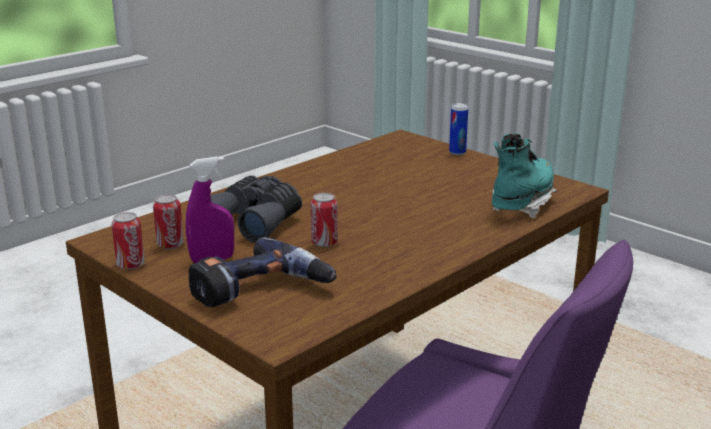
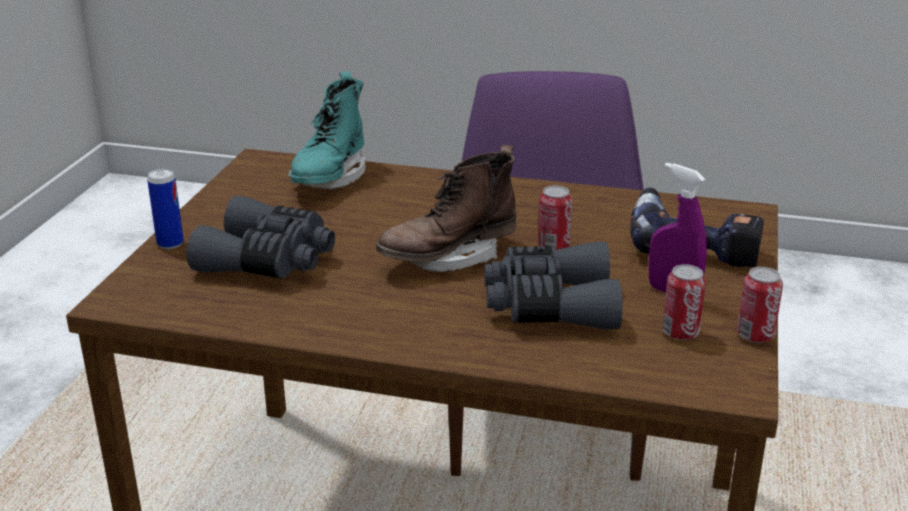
camera: 120 degrees left, 5 degrees up
(352, 210) = (448, 257): none -> brown boot
(407, 169) = (268, 260): none -> grey binoculars
(522, 203) = (330, 178): turquoise boot -> turquoise boot turned 75 degrees counterclockwise

